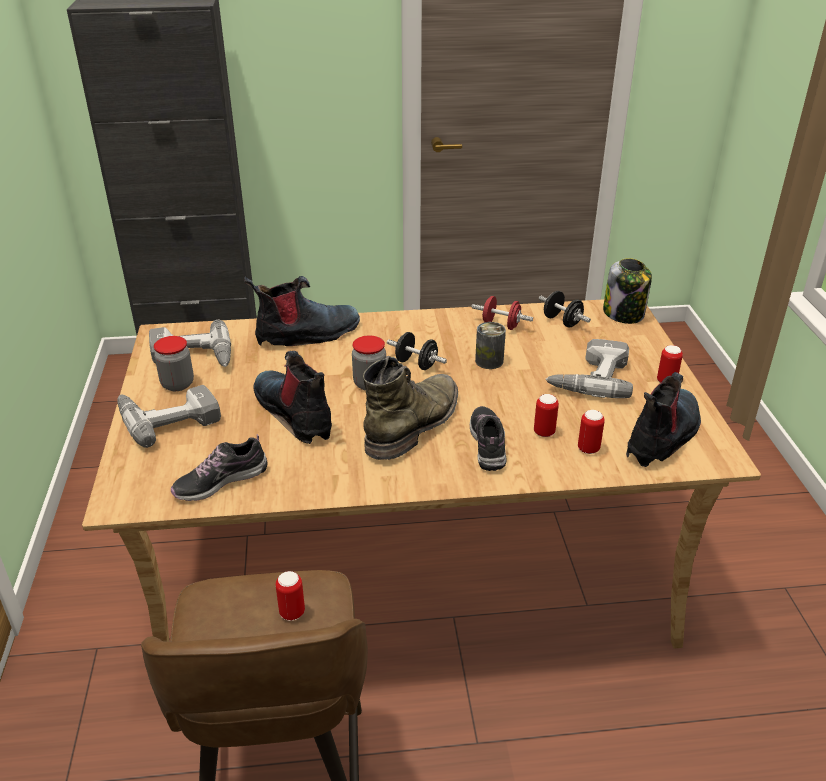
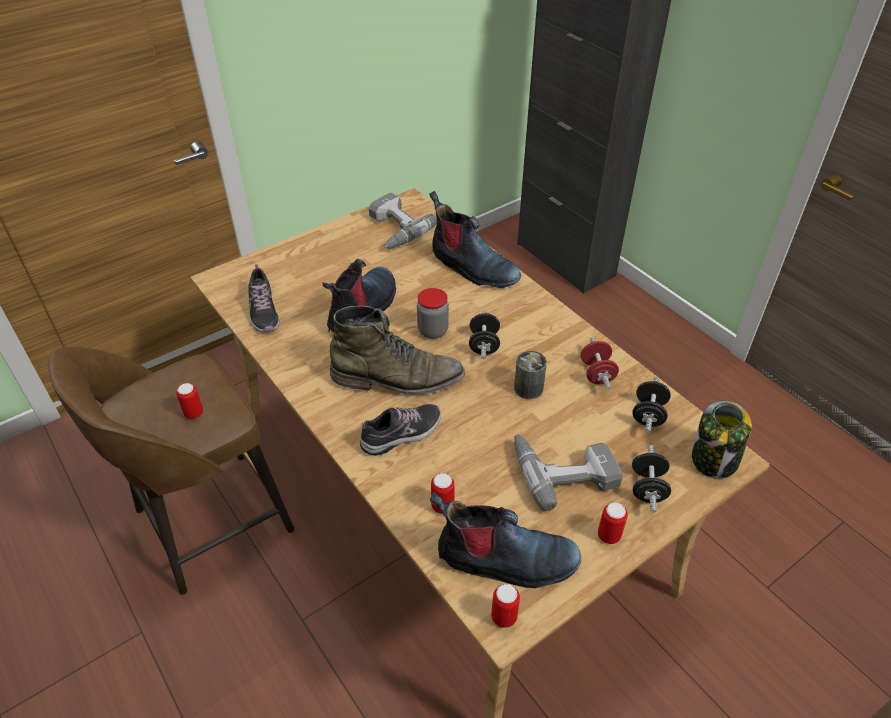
camera: 60 degrees right, 10 degrees up
(168, 417) = (316, 254): power drill -> none
(177, 384) = (356, 239): jar -> none
(220, 481) = (263, 311): shoe -> shoe turned 135 degrees counterclockwise
(544, 432) = (445, 465): can -> can (504, 617)
(632, 349) = (647, 488): none -> black dumbbell

